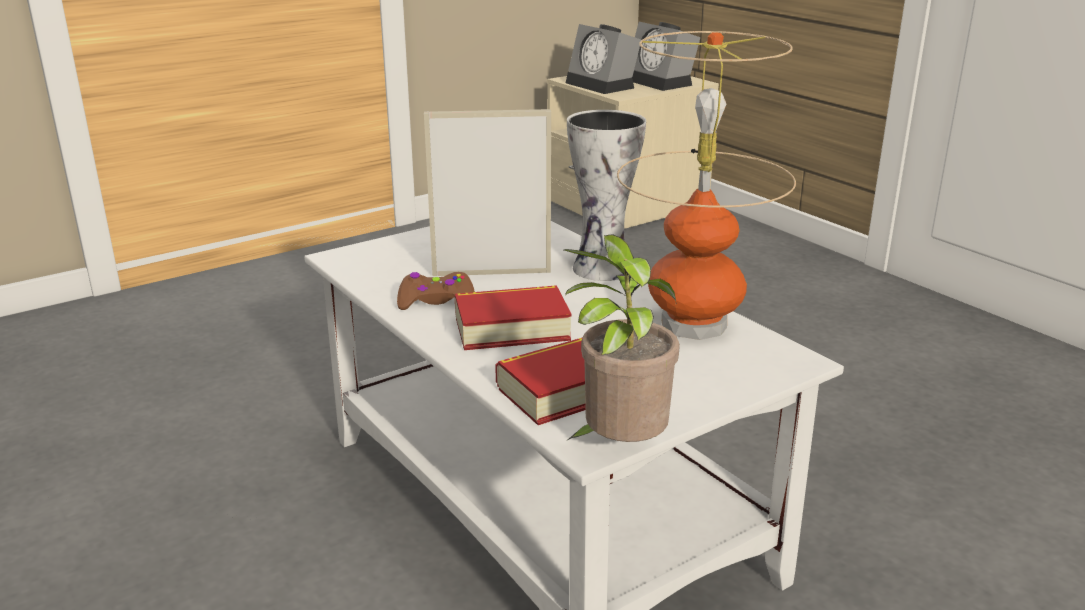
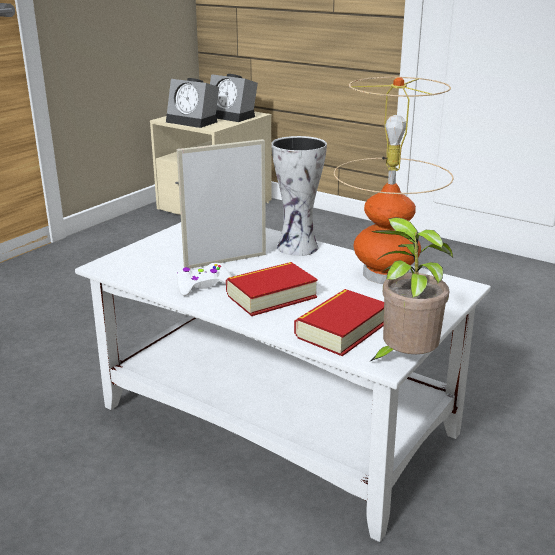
camera: 20 degrees left, 0 degrees up
(436, 301) = (203, 286): brown game controller -> white game controller

